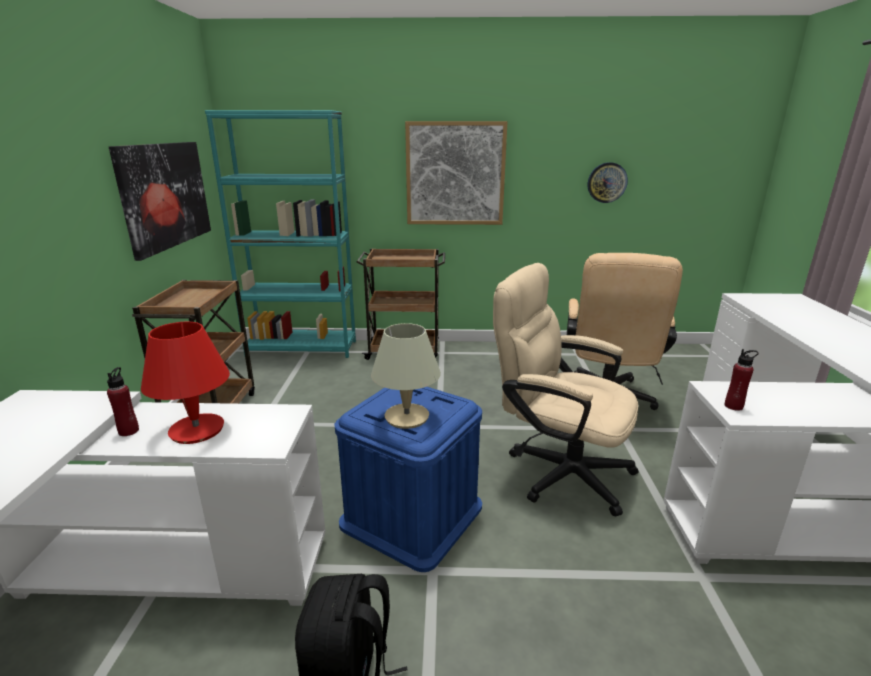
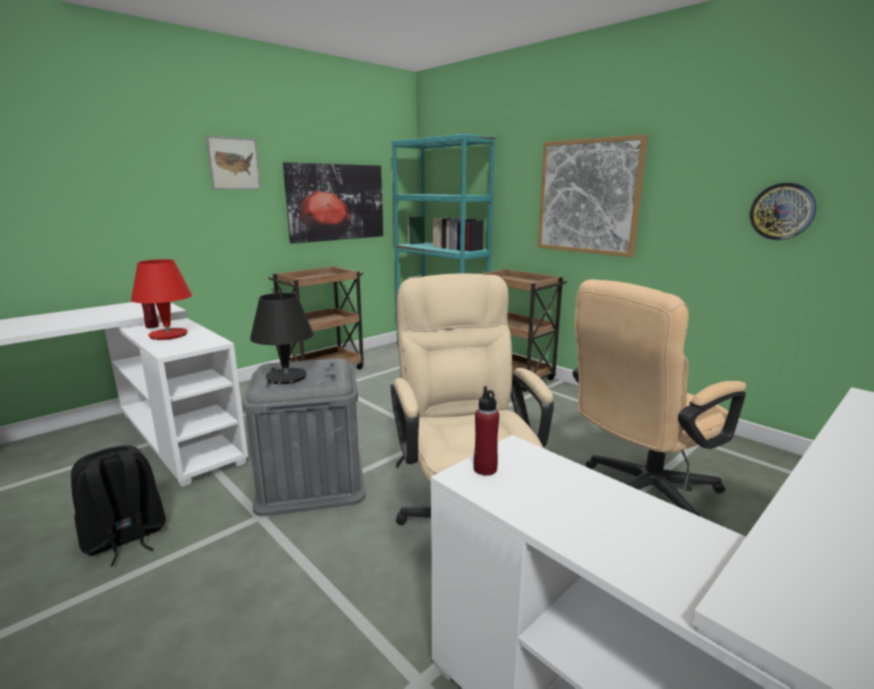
camera: 45 degrees right, 5 degrees down
(57, 153) = (234, 163): none -> picture
(407, 417) = (286, 377): beige table lamp -> black table lamp
(412, 514) = (311, 479): blue storage box -> grey storage box

